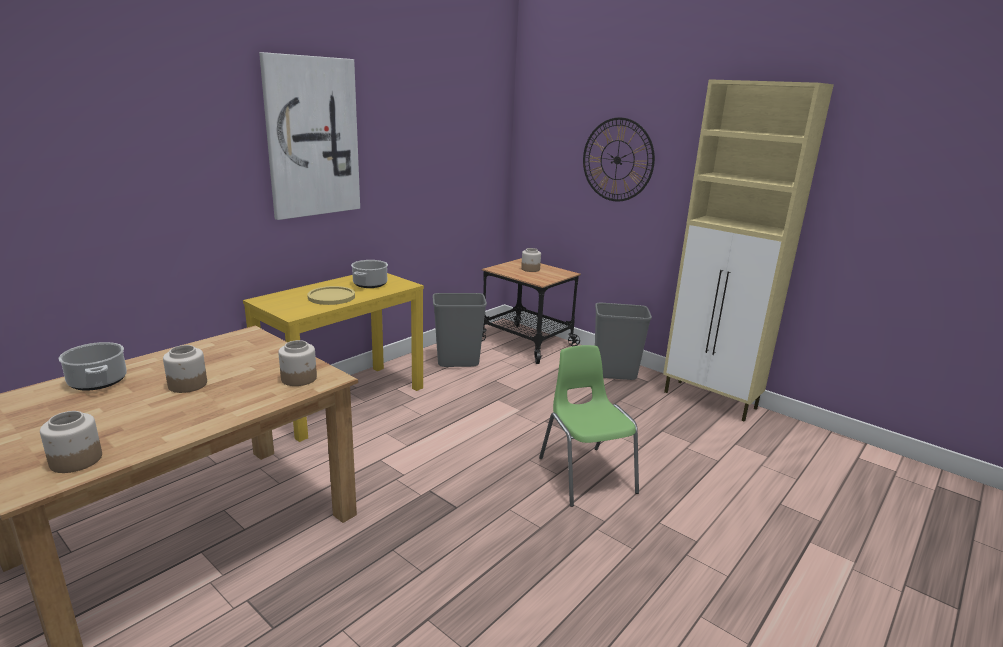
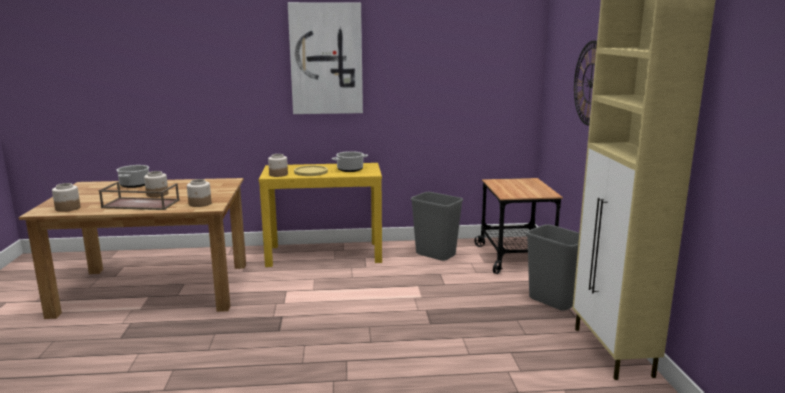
camera: 45 degrees right, 5 degrees down
(203, 408) = (140, 204): none -> brown tray
(530, 269) = (522, 186): jar -> jar (278, 174)
(585, 474) = (389, 350): green chair -> none

